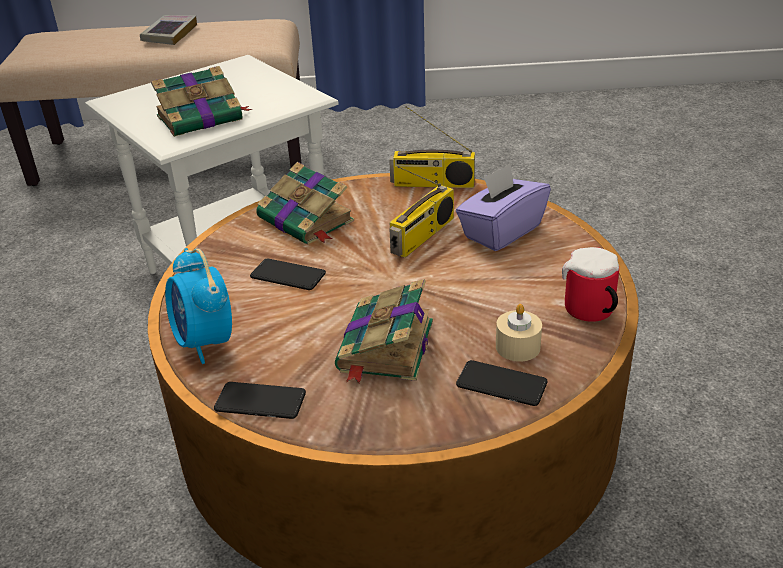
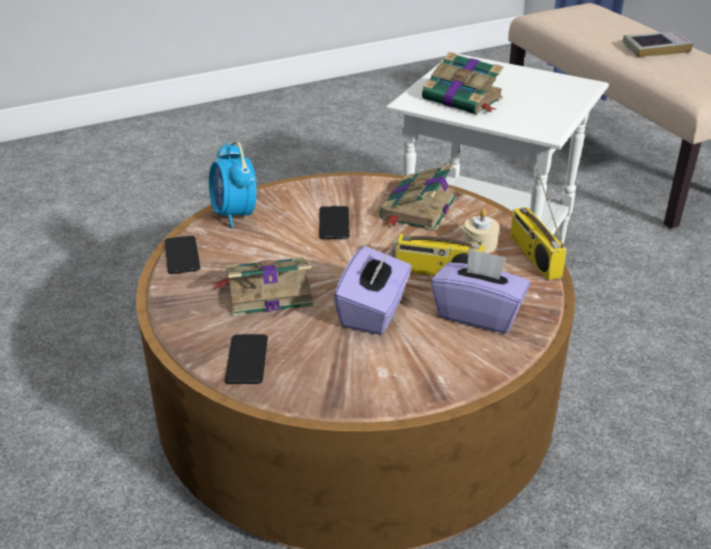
camera: 65 degrees right, 0 degrees up
(205, 342) = (234, 215): alarm clock -> alarm clock turned 60 degrees counterclockwise
(465, 286) = (374, 312): none -> purple tissue box
(517, 347) = (301, 359): beige candle -> beige candle (480, 244)
(591, 313) = (375, 394): mug -> none

